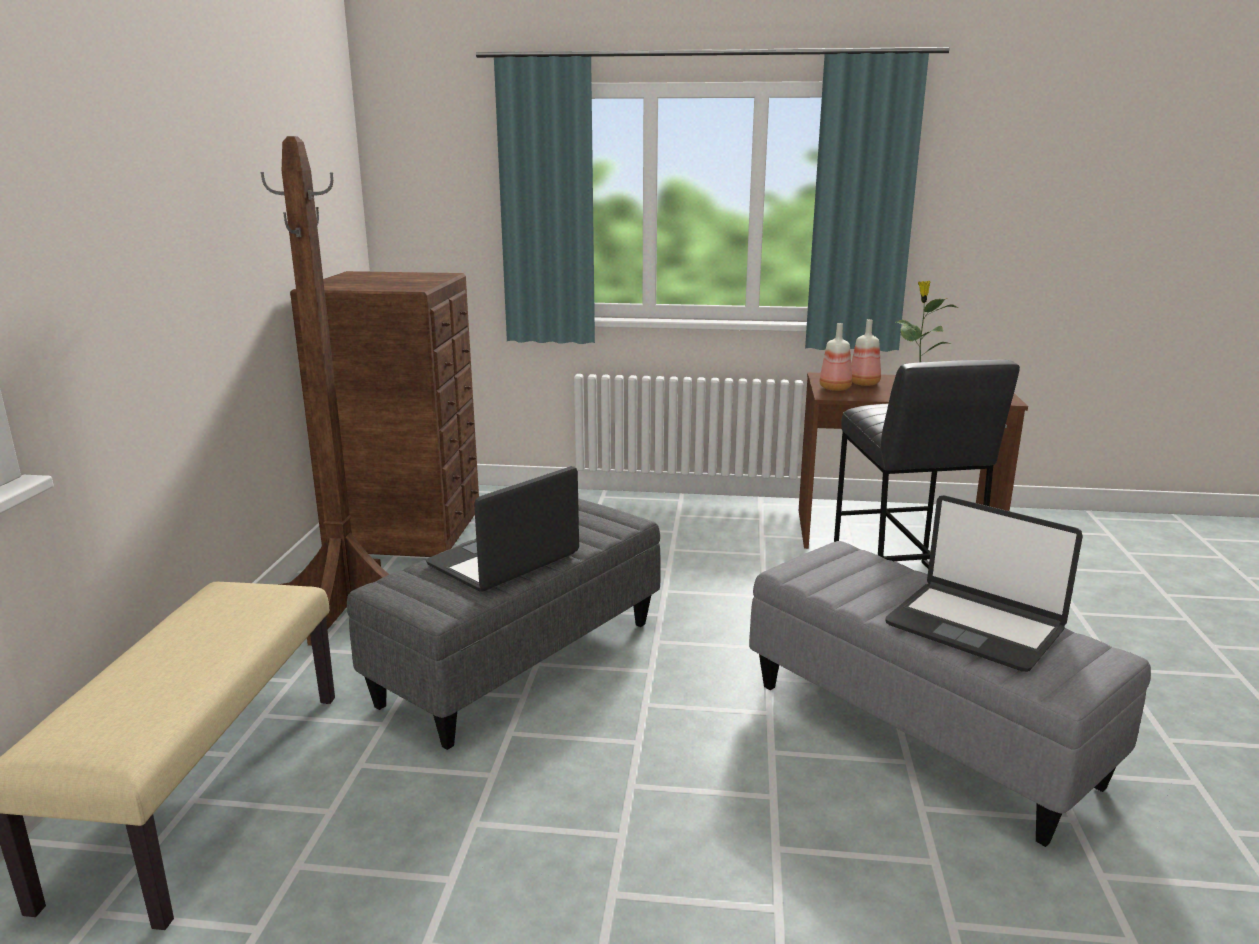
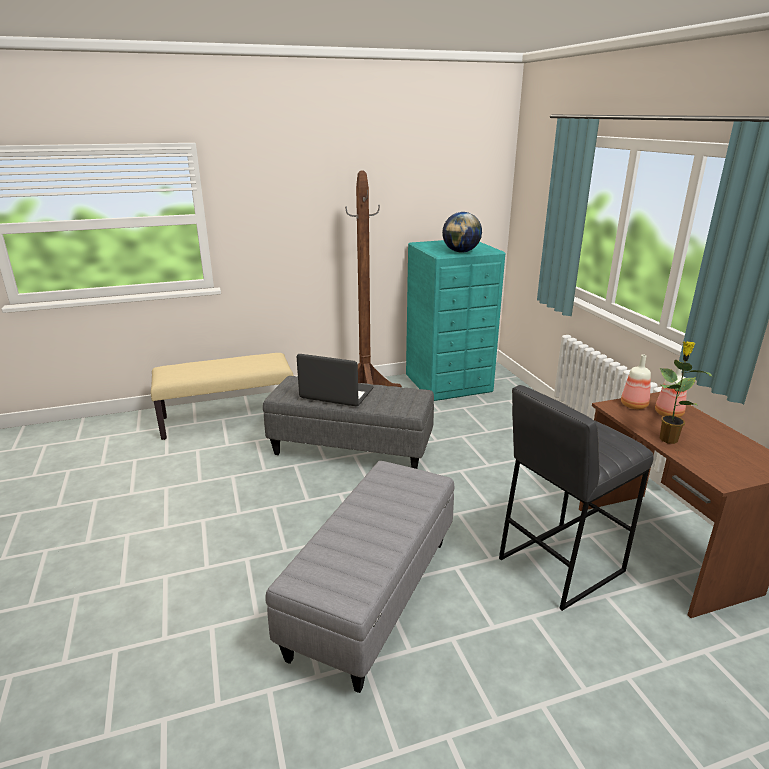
camera: 65 degrees right, 5 degrees up
(406, 529) = (448, 383): brown dresser -> turquoise dresser
(421, 282) = (461, 252): none -> globe
(974, 627) = (356, 540): laptop -> none

